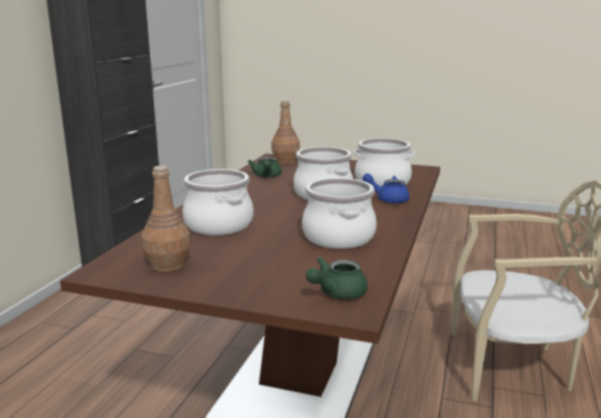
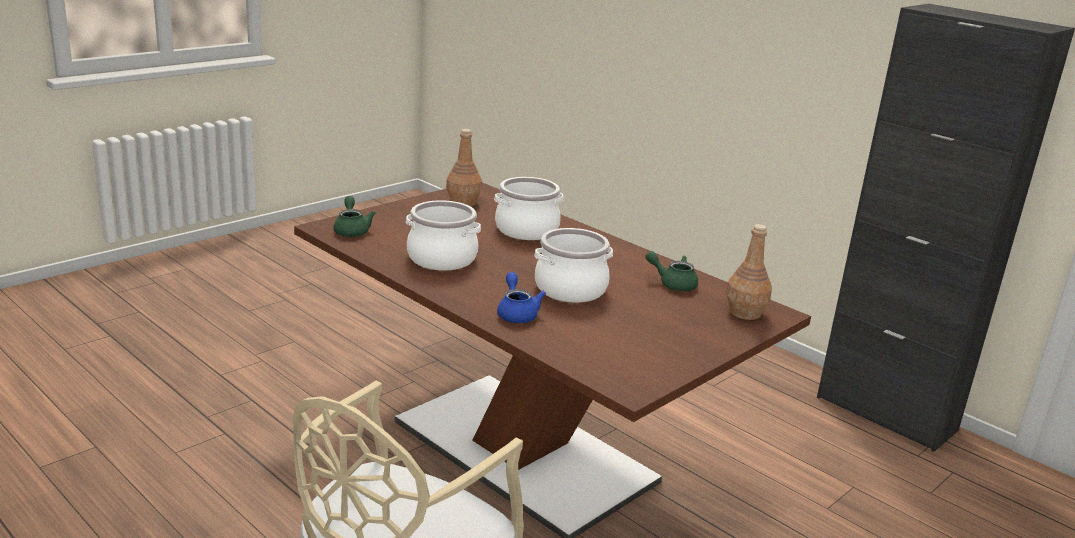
camera: 115 degrees right, 5 degrees up
(382, 182) = (586, 335): cooking pot -> none
(388, 199) = (517, 313): blue teapot -> blue teapot turned 60 degrees counterclockwise

